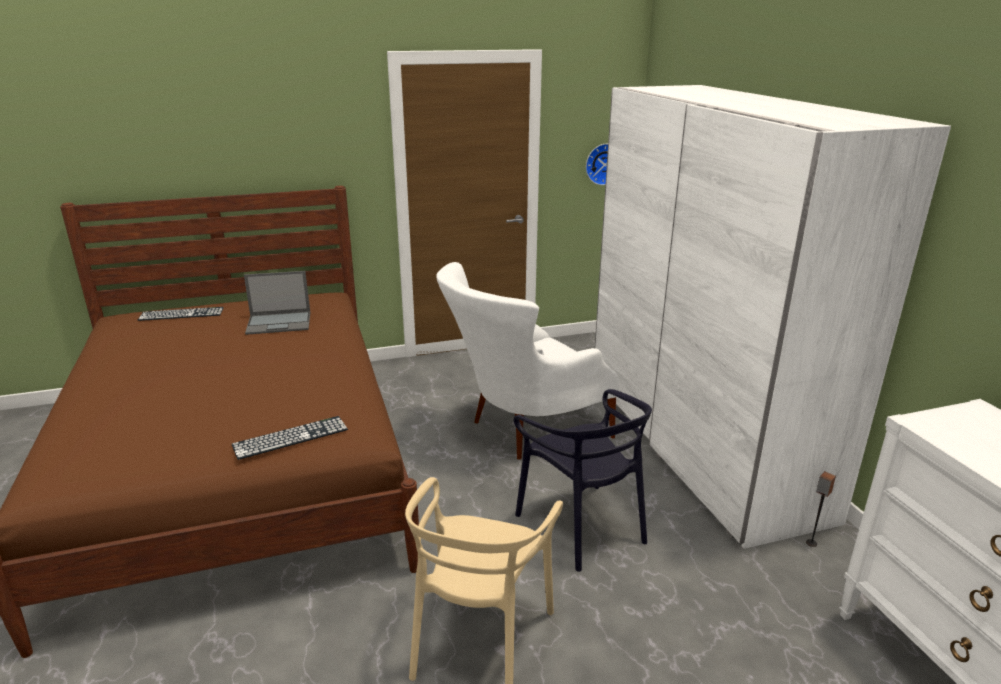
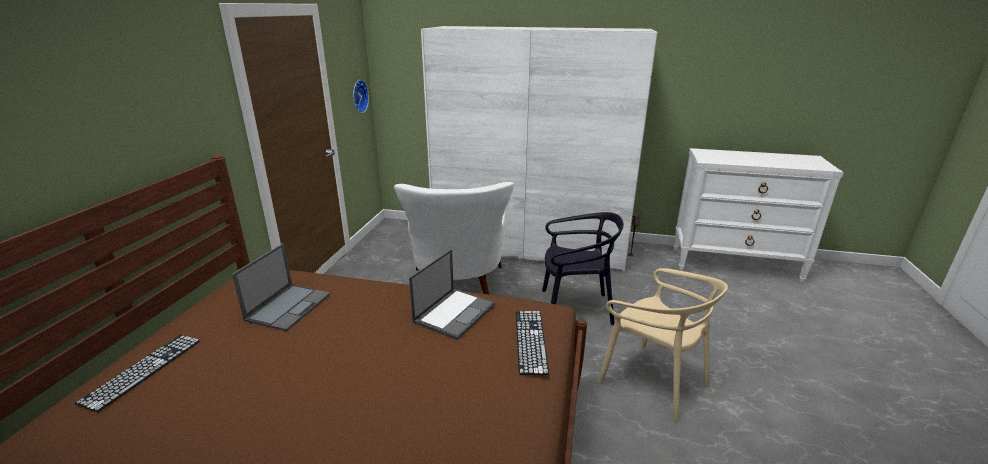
camera: 60 degrees left, 0 degrees up
(314, 387) = (455, 312): none -> laptop

